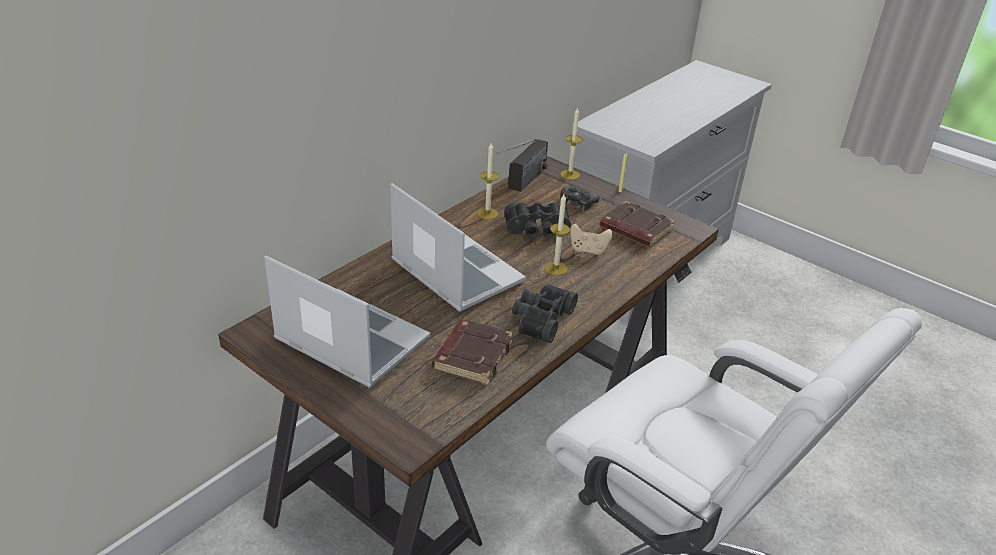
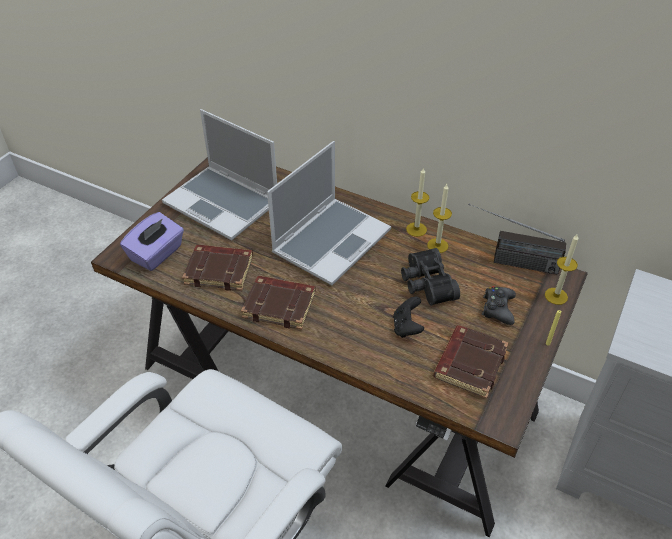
camera: 80 degrees right, 10 degrees up
(349, 340) = (223, 204): laptop -> laptop turned 105 degrees clockwise
(422, 406) = (157, 254): none -> purple tissue box
(540, 319) = (280, 305): black binoculars -> brown book
(556, 268) = (364, 306): candle -> candle (416, 229)
(588, 251) = (407, 327): beige game controller -> black game controller

